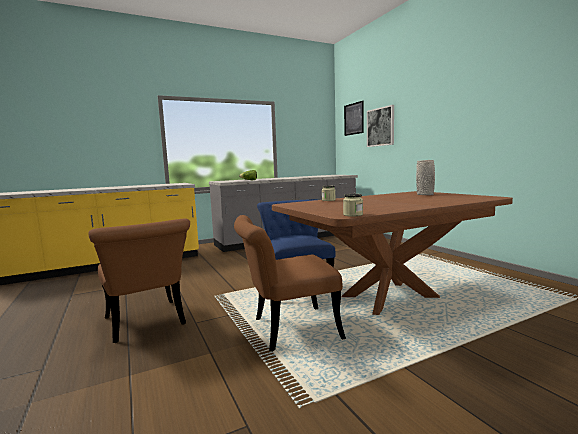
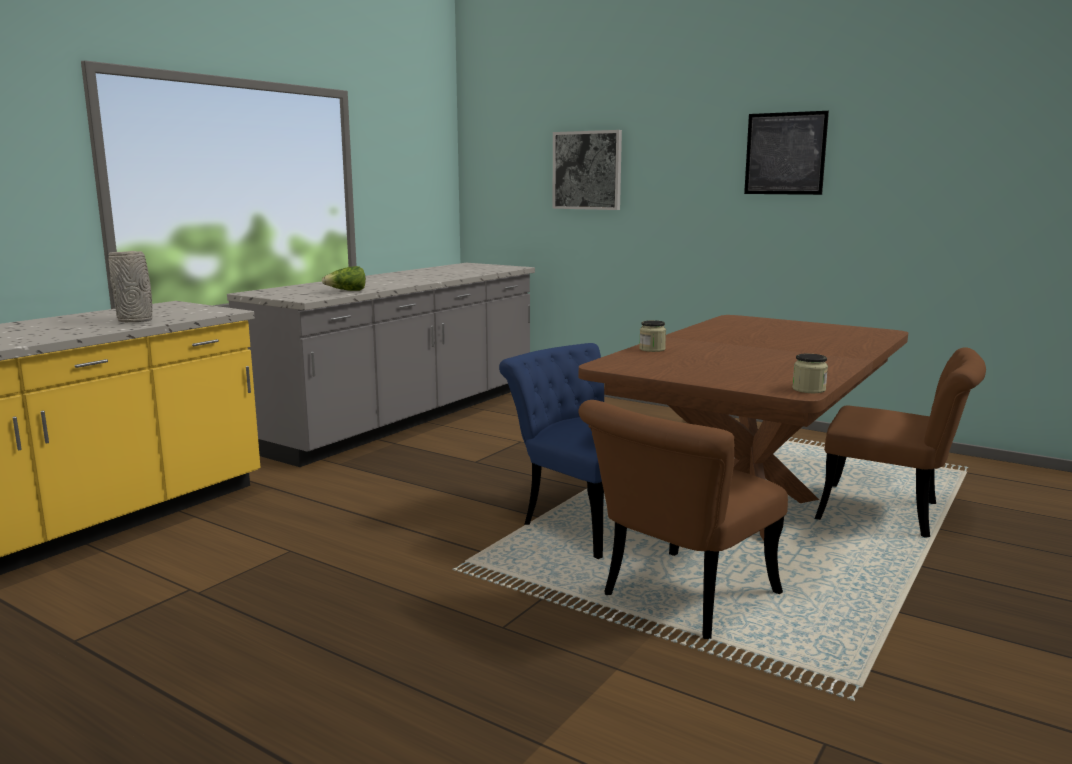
camera: 30 degrees left, 5 degrees up
(147, 324) = (409, 654): brown chair -> brown chair (893, 514)
(353, 119) = (514, 143): picture -> picture (785, 153)
(425, 195) = (772, 327): grey vase -> grey vase (136, 321)

